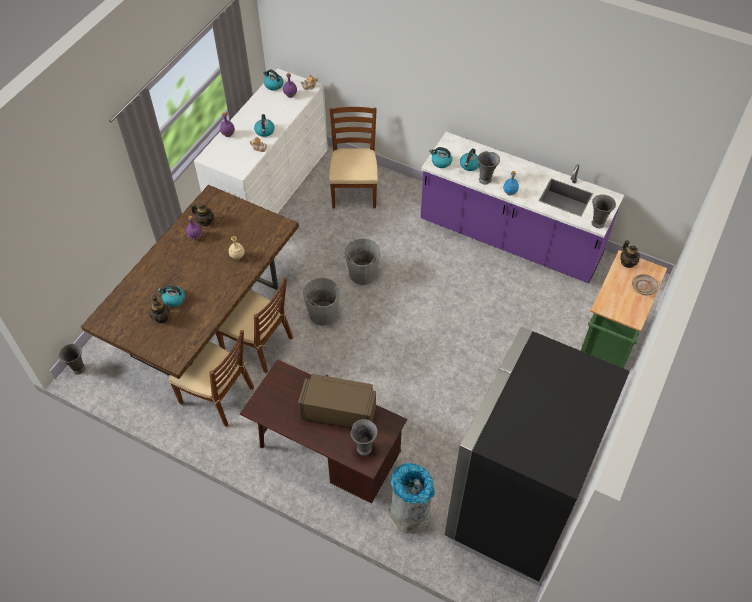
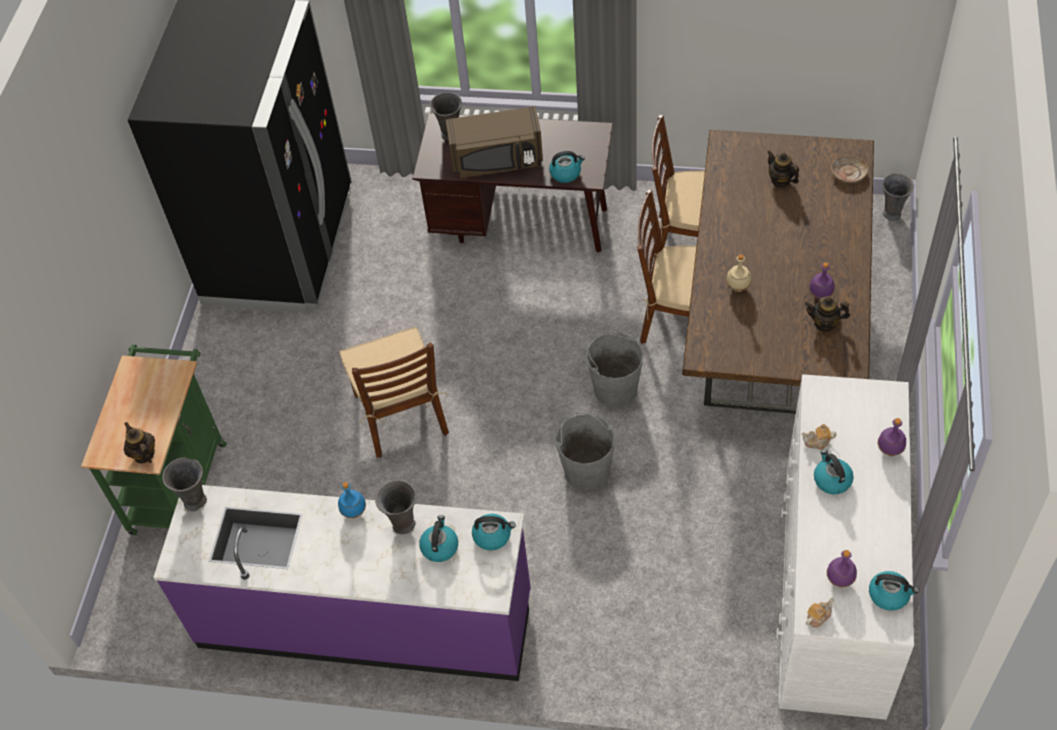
camera: 165 degrees right, 0 degrees up
(174, 299) = (782, 206): kettle -> kettle (566, 173)
(354, 190) = (678, 628): brown chair -> brown chair (401, 414)
(410, 514) = (399, 201): grey trash can -> none
(644, 287) = (117, 421): beige plate -> beige plate (848, 173)

